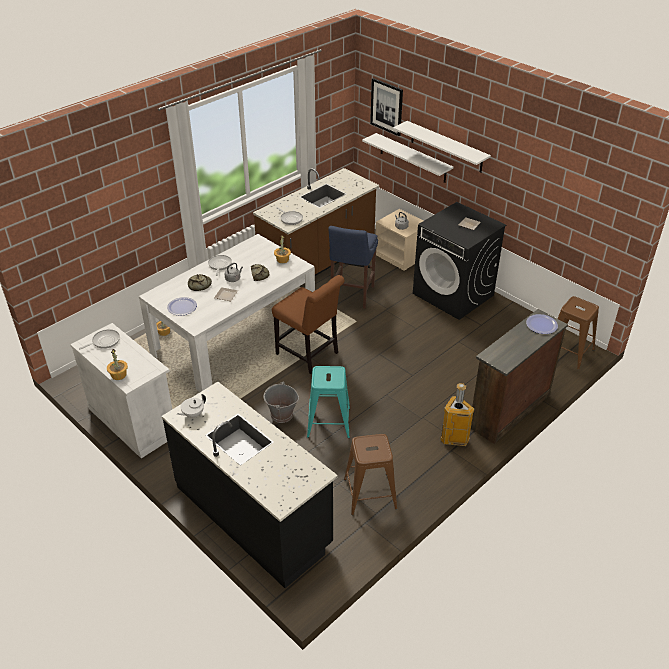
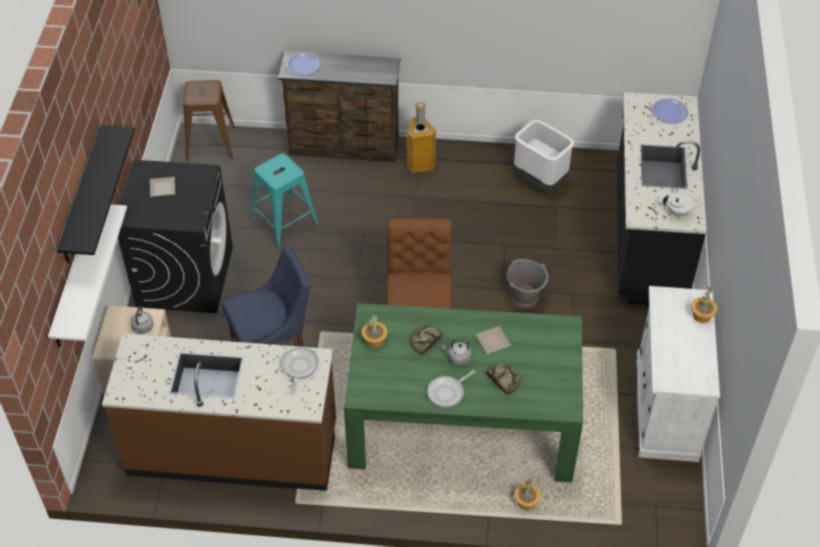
camera: 130 degrees left, 10 degrees up
(104, 341) = (682, 370): frying pan -> none
(182, 307) = (553, 364): plate -> plate (669, 112)
(234, 337) = (462, 423): white dining table -> green dining table
(328, 422) = (494, 257): turquoise stool -> turquoise stool (284, 222)
(370, 493) = (540, 181): brown stool -> white trash can
(387, 106) = (41, 281): picture -> none
(446, 147) = (82, 196): white shelf -> black shelf

